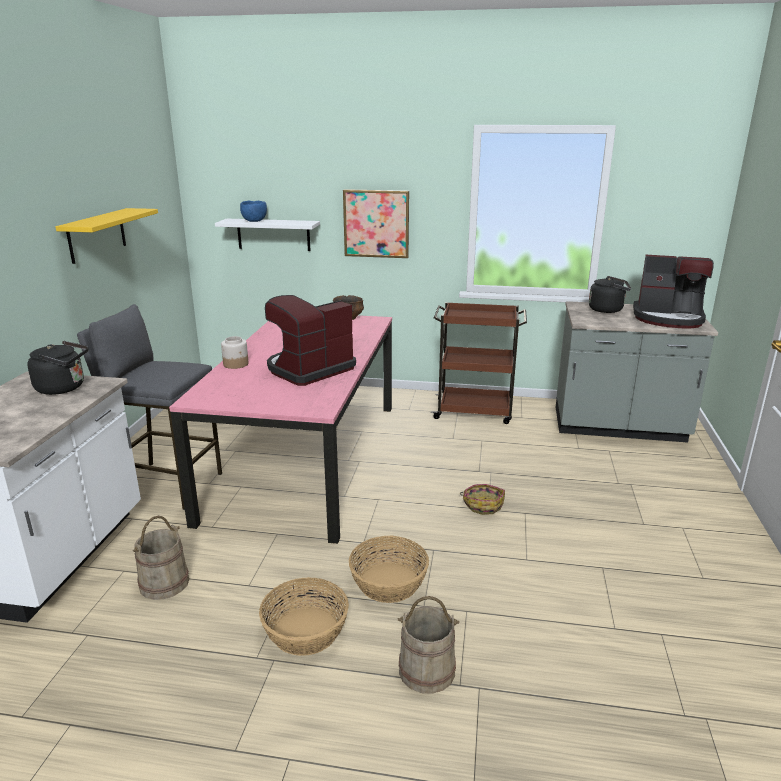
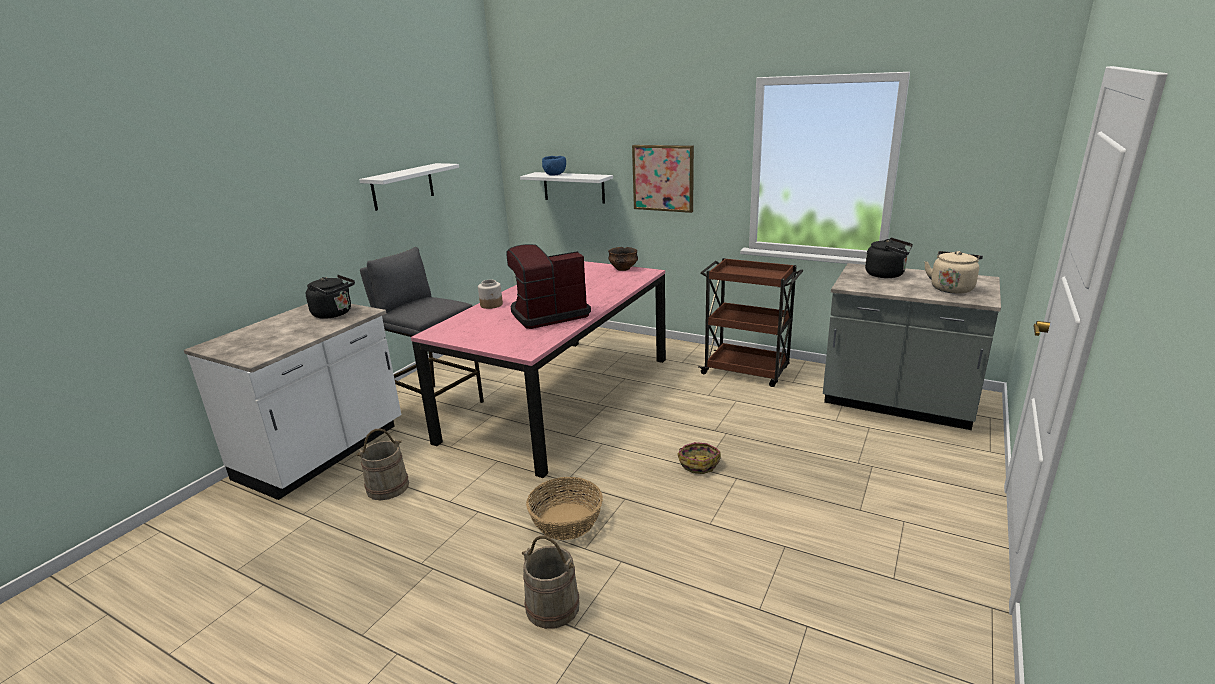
camera: 20 degrees right, 0 degrees up
(97, 235) = (403, 186): yellow shelf -> white shelf
(305, 631) = (471, 549): basket -> none
(668, 318) = (951, 288): coffee machine -> beige kettle

